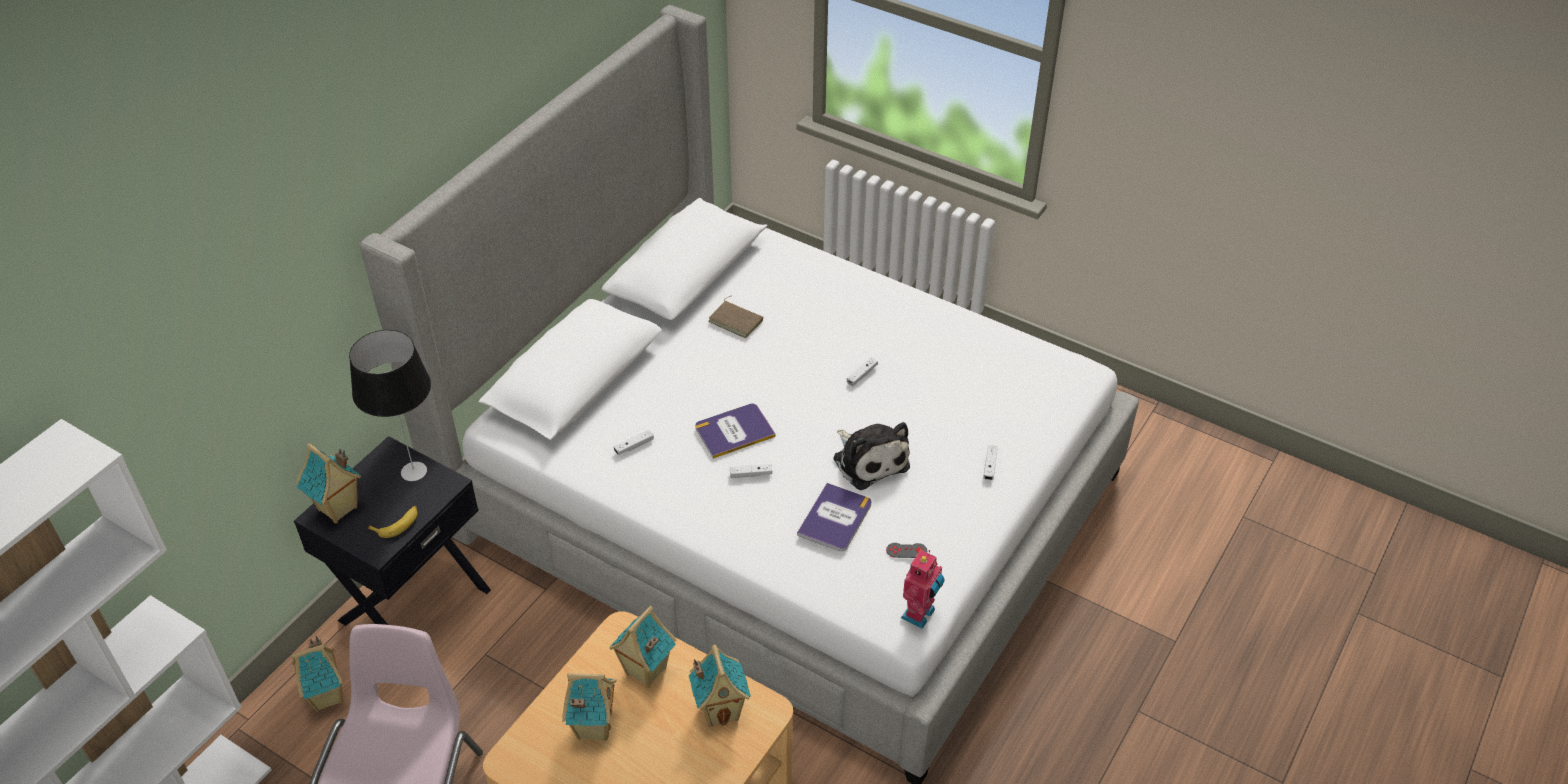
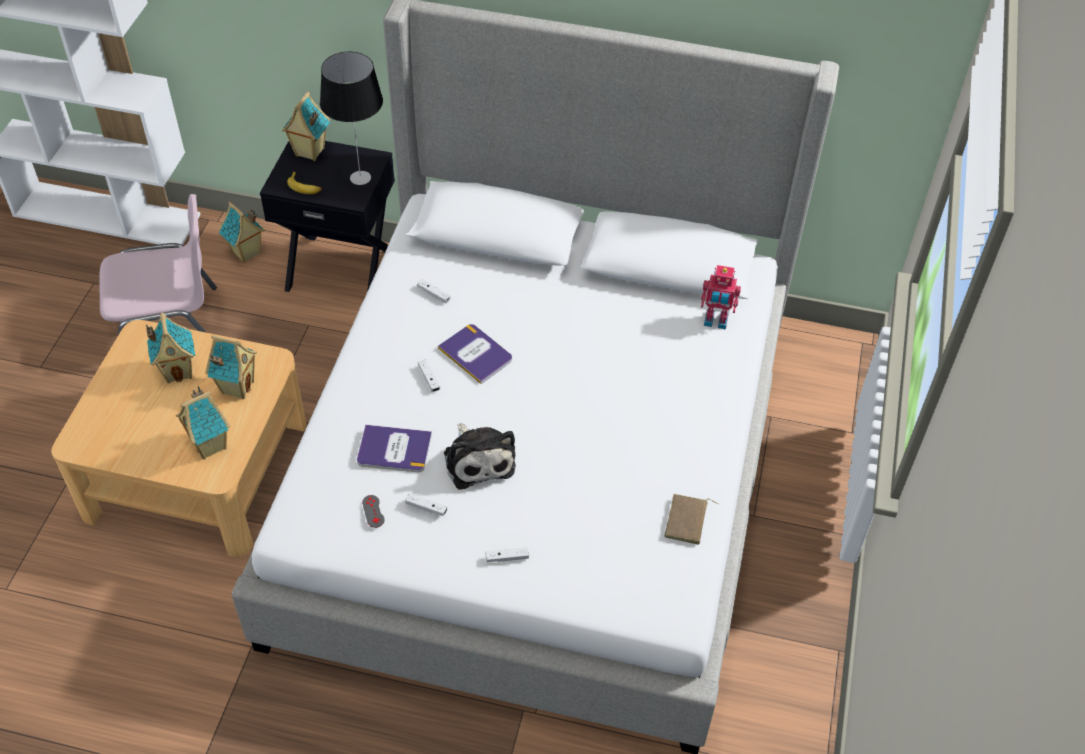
camera: 70 degrees right, 5 degrees up
(737, 320) = (619, 319): brown book -> brown book (687, 521)
(862, 375) = (588, 428): white game controller -> white game controller (426, 508)
(869, 460) = (478, 459): plush toy -> plush toy turned 60 degrees counterclockwise
(920, 615) = (304, 539): toy robot -> toy robot (715, 321)

